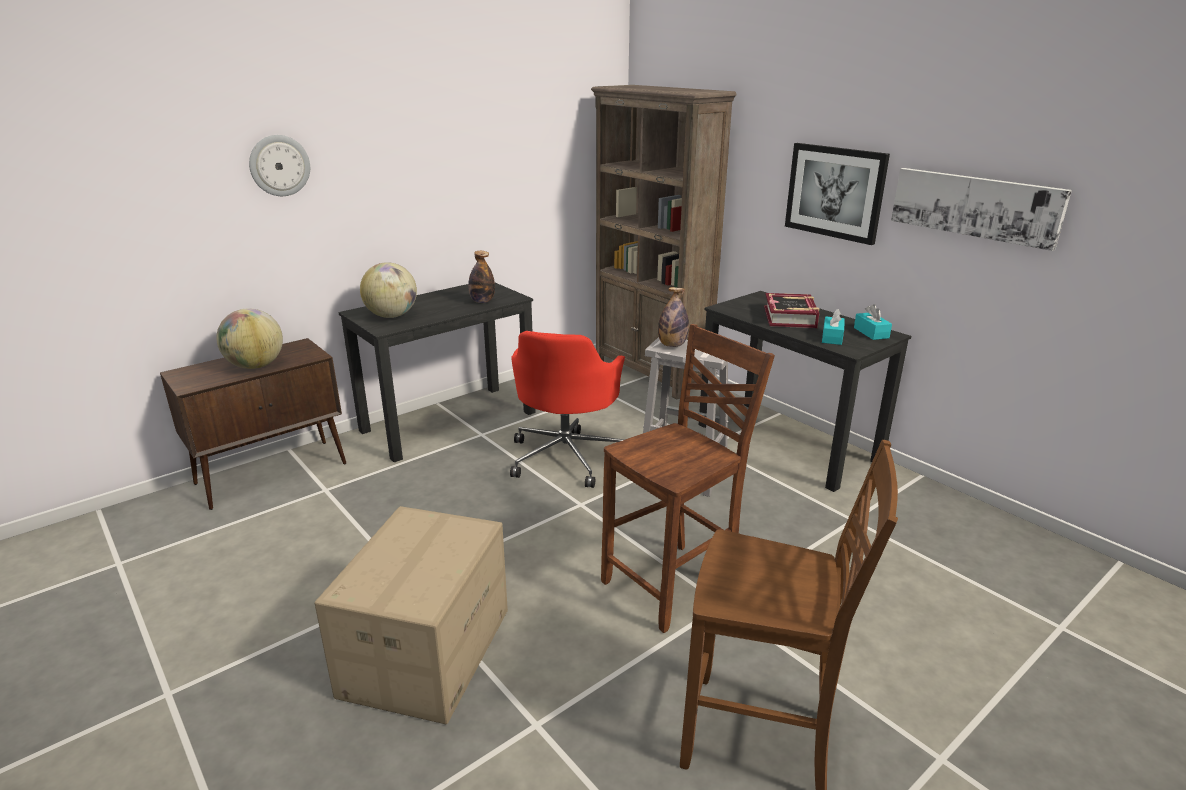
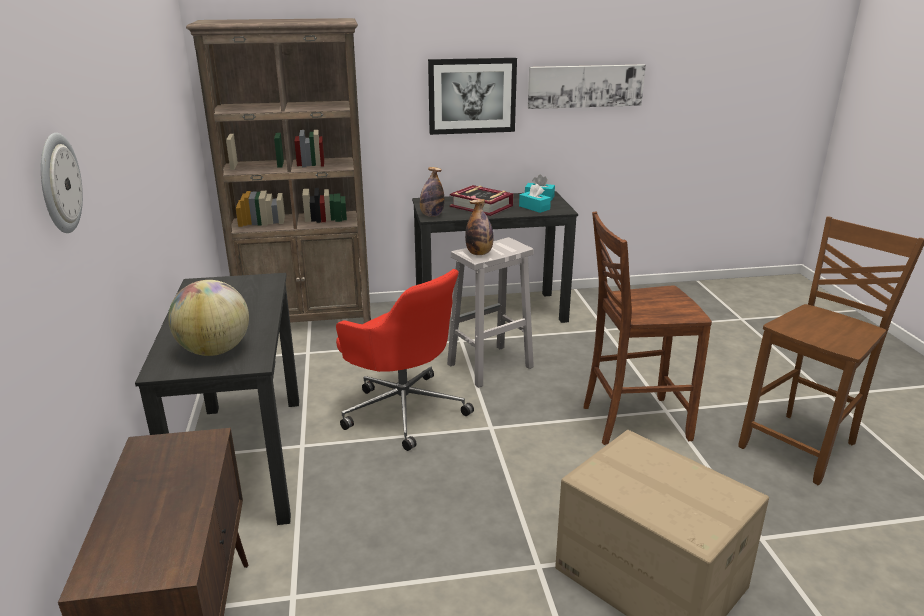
camera: 60 degrees left, 0 degrees up
(255, 366) = (176, 494): globe -> none
(482, 301) = (253, 295): bottle -> bottle (431, 215)
(674, 584) = (632, 421): brown chair -> brown chair turned 90 degrees counterclockwise

